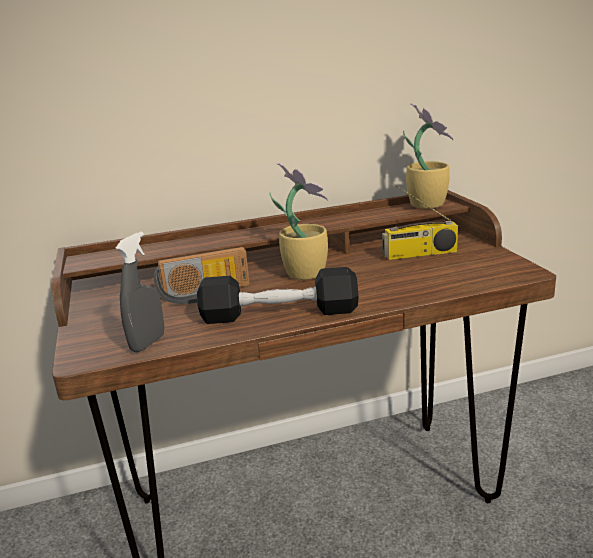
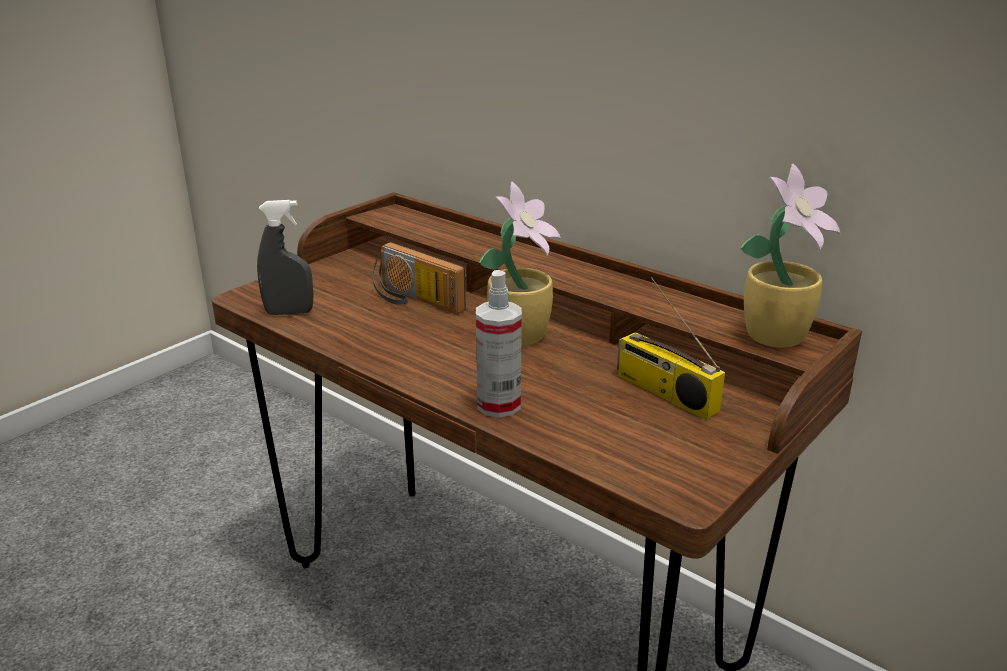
camera: 55 degrees right, 5 degrees up
(279, 313) = (399, 354): black dumbbell -> none
(387, 296) = (499, 405): none -> spray bottle

